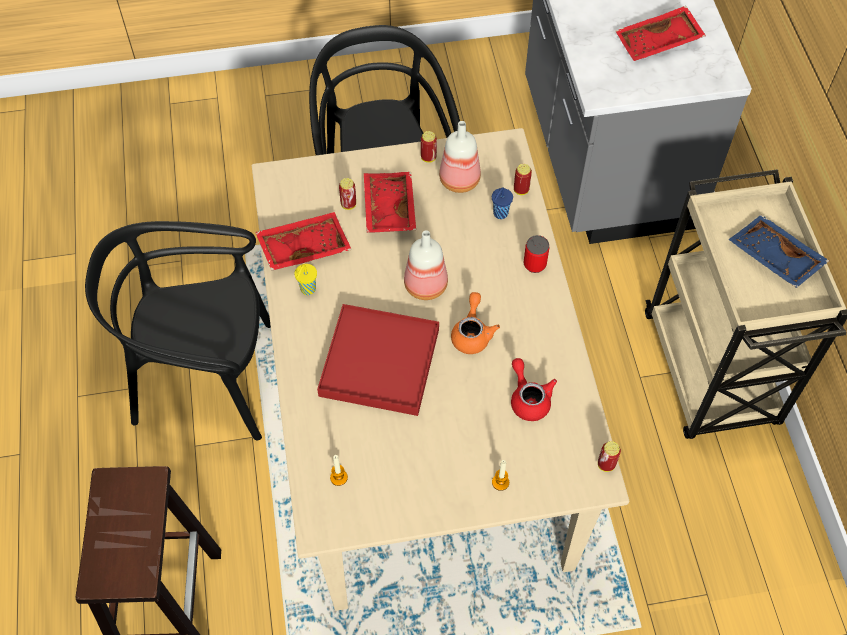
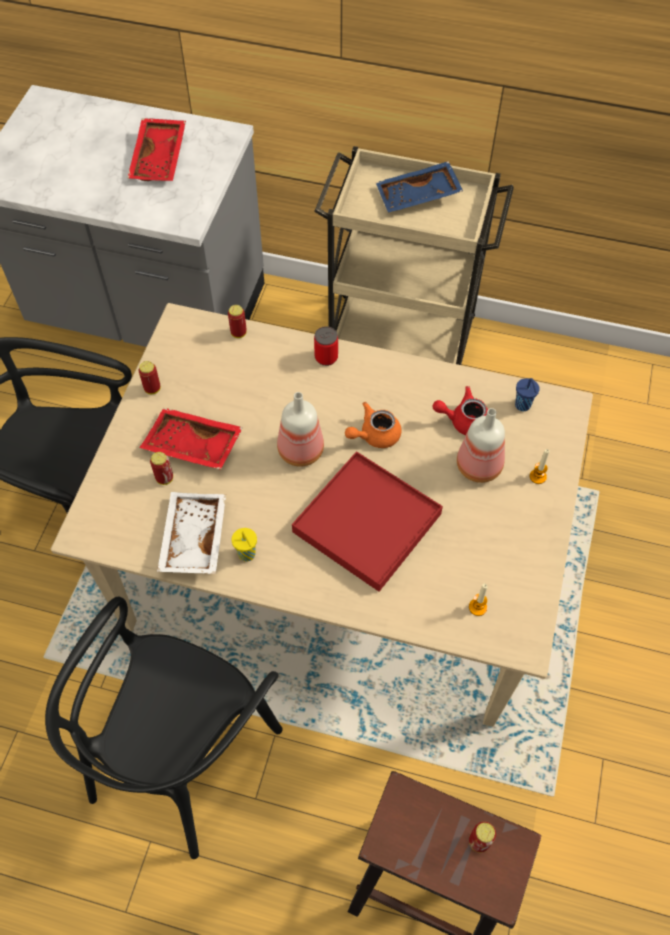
camera: 65 degrees left, 0 degrees up
(304, 247) = (192, 538): red tray -> white tray
(461, 180) = (197, 374): bottle -> bottle (479, 465)
(472, 333) = (374, 435): orange teapot -> orange teapot turned 60 degrees counterclockwise
(500, 214) = (255, 360): blue cup -> blue cup (523, 406)
(606, 464) = (552, 393): can -> can (479, 841)

